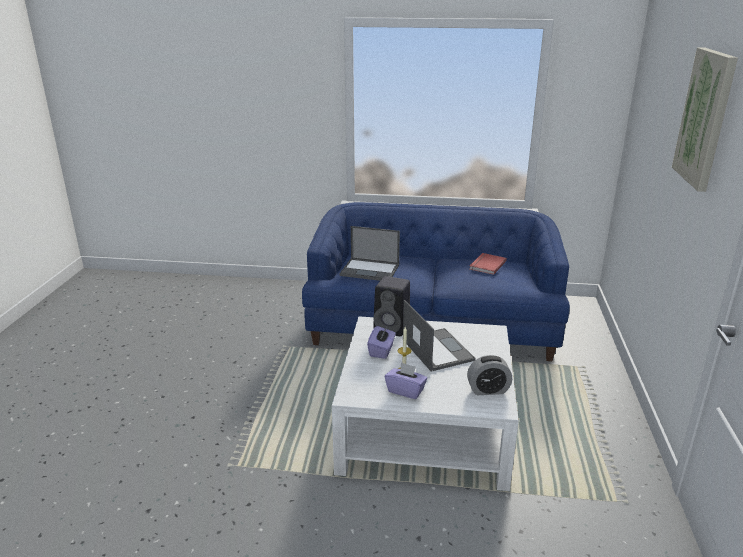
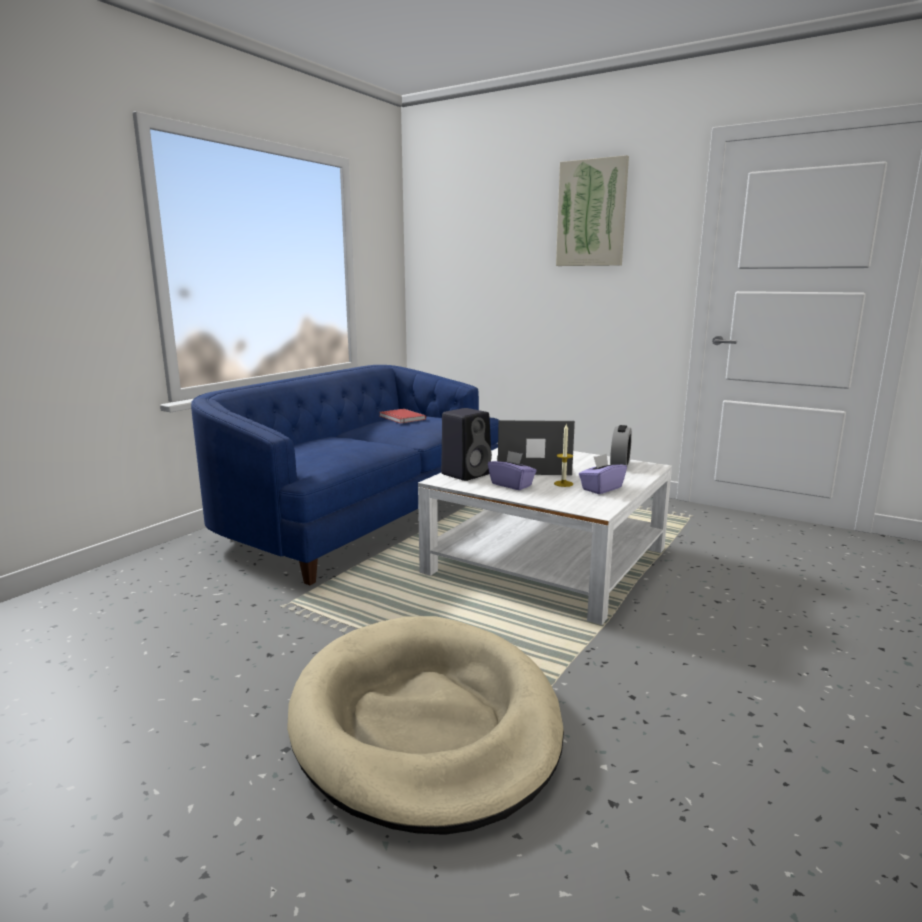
camera: 65 degrees left, 10 degrees down
(195, 429) = (425, 722): none -> beige dog bed
(370, 270) = (332, 451): laptop -> none

